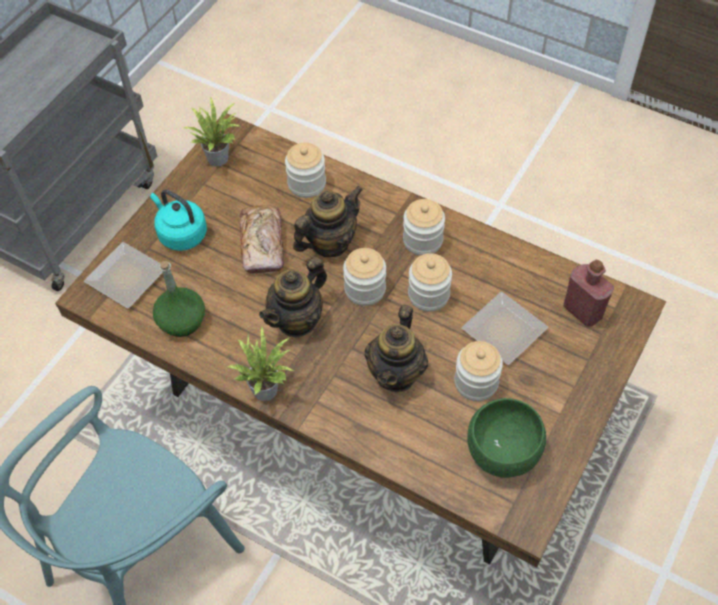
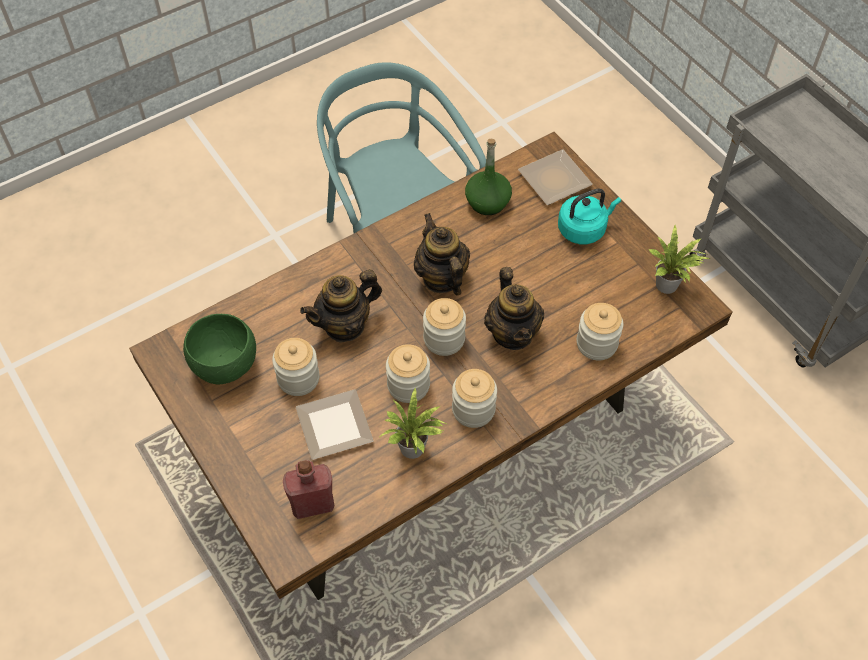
camera: 115 degrees right, 0 degrees up
(262, 244) = (539, 283): bread -> none
(266, 387) = (389, 235): potted plant -> potted plant (414, 450)
(396, 373) = (345, 325): teapot -> teapot turned 75 degrees counterclockwise

